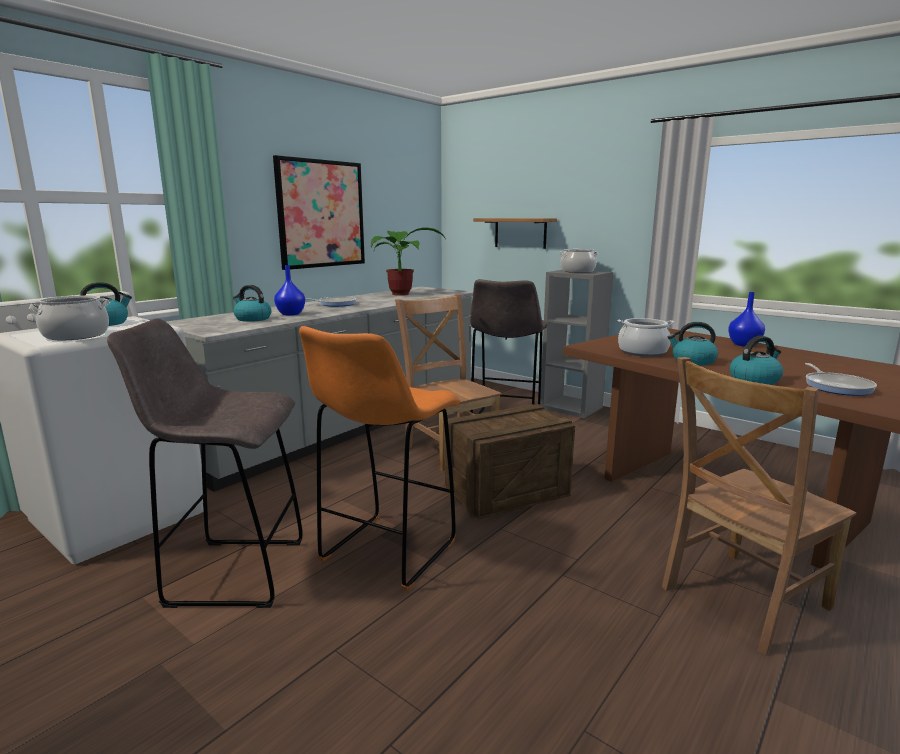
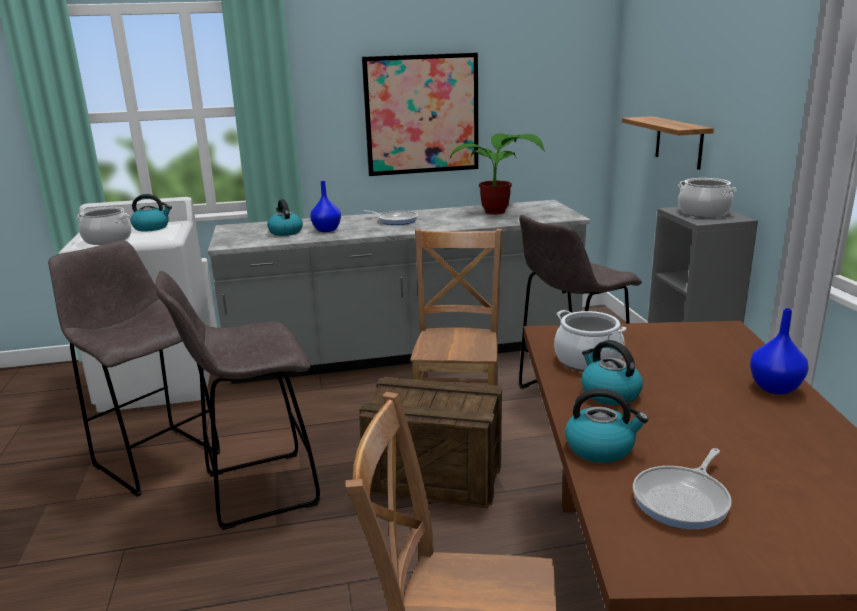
camera: 40 degrees right, 5 degrees up
(386, 552) = (257, 490): orange stool -> grey stool

